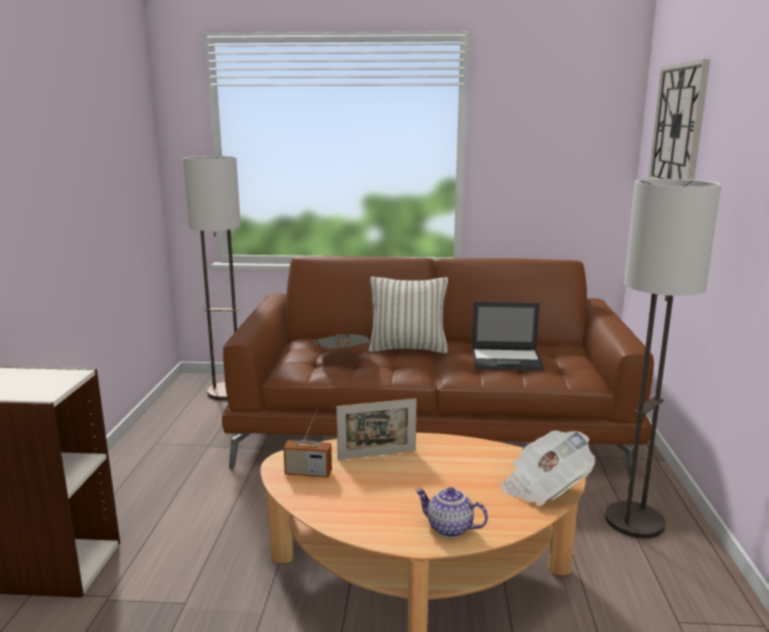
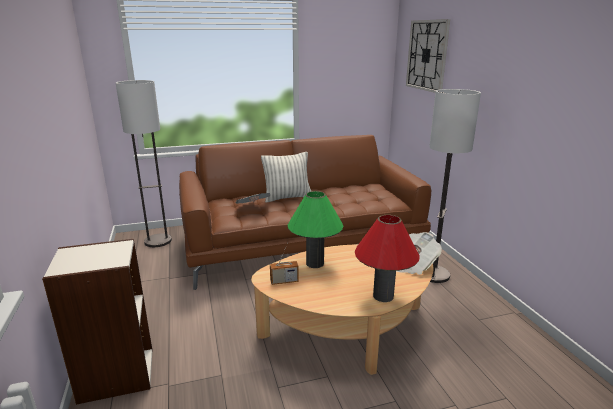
camera: 20 degrees left, 5 degrees up
(377, 455) = (315, 263): picture frame -> green table lamp
(449, 529) = (383, 296): teapot -> red table lamp
(507, 360) = (348, 197): laptop -> none

